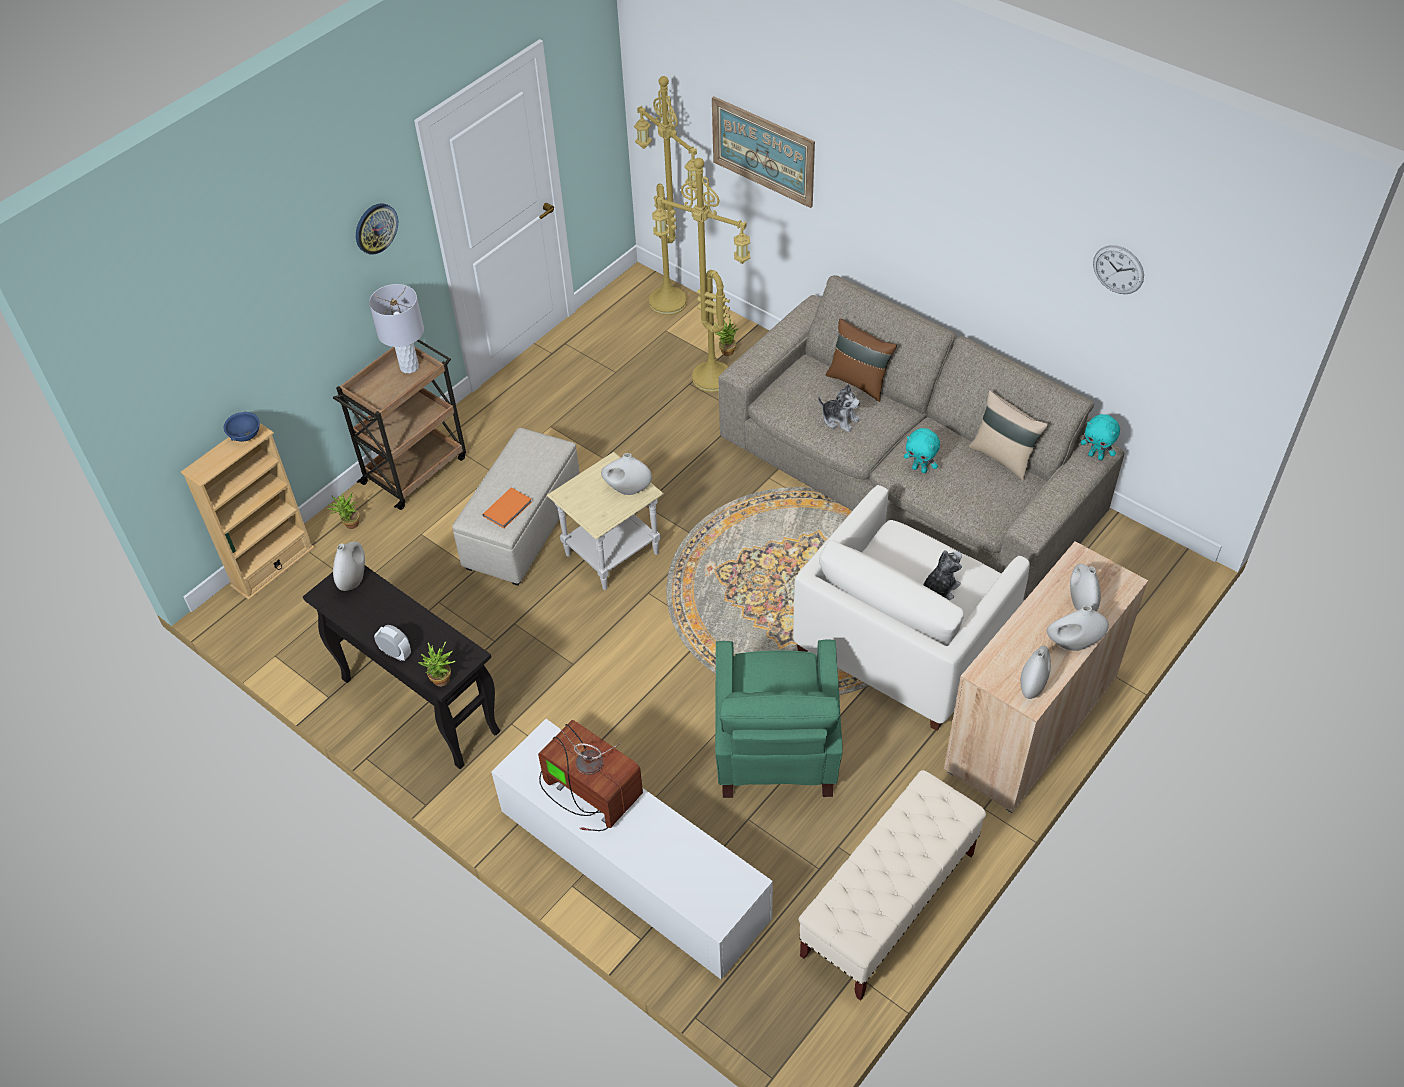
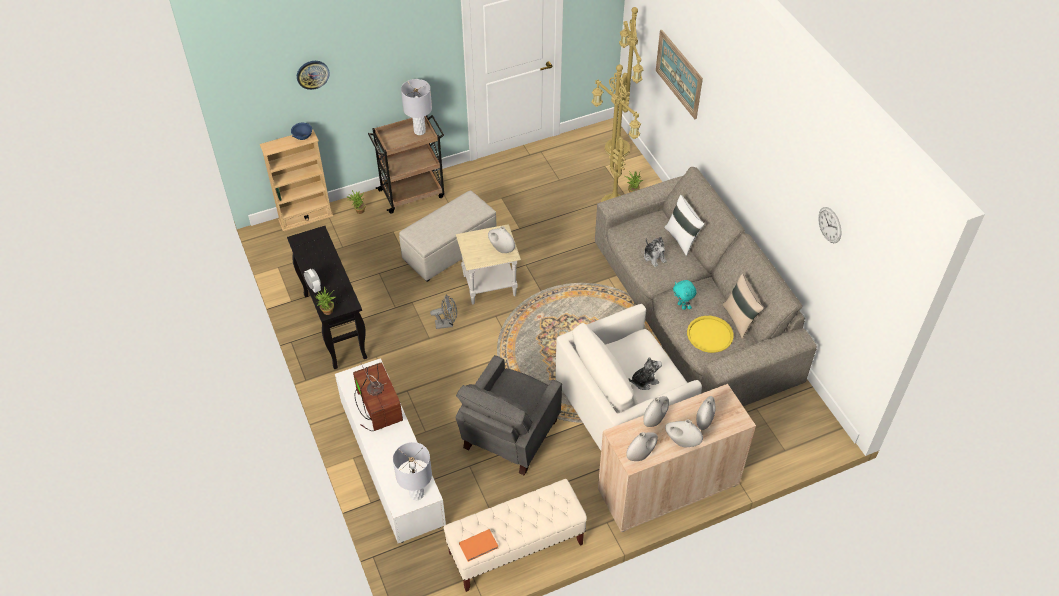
camera: 25 degrees right, 0 degrees up
(353, 579) = (317, 238): white vase -> white vase (654, 419)
(375, 228) = (419, 43): wall clock -> wall clock (312, 74)
(509, 509) = (434, 234): orange book -> orange book (479, 546)
(586, 632) = (447, 323): none -> grey fan
(730, 890) = (417, 494): none -> grey table lamp
(775, 751) = (508, 435): green armchair -> grey armchair
(859, 382) = (682, 239): brown pillow -> white pillow
(980, 492) = (710, 334): none -> yellow tray
(1096, 456) = (794, 341): turquoise plush toy -> none

